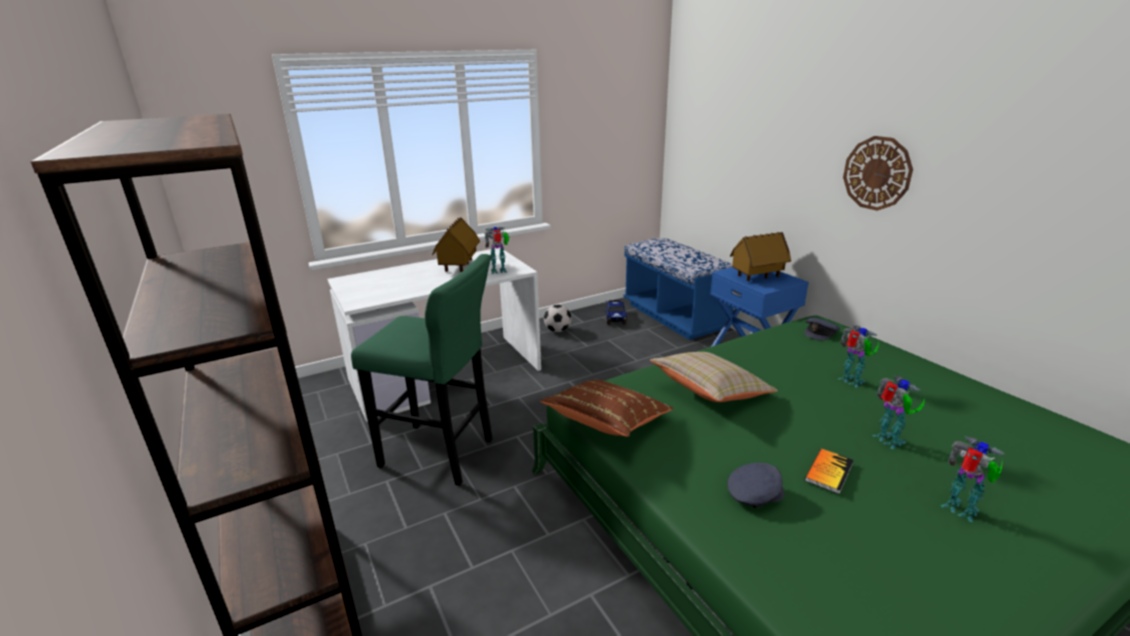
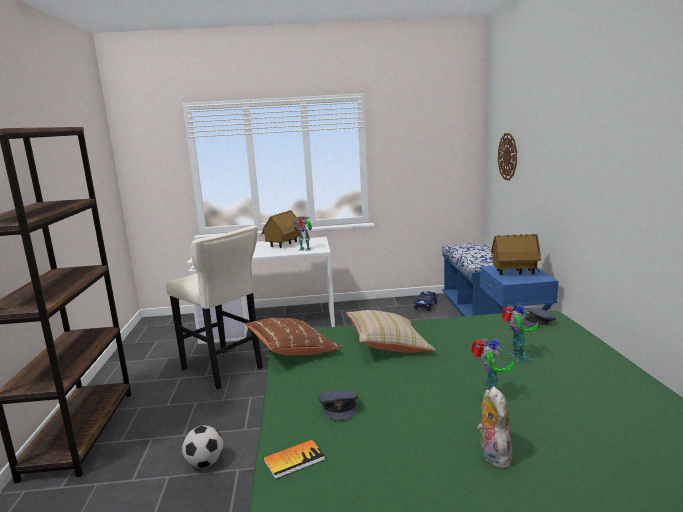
camera: 25 degrees right, 10 degrees down
(442, 454) = (224, 370): green stool -> beige stool
(557, 330) = (372, 309): football -> football (205, 463)
(754, 493) = (339, 407): grey cap -> grey cap turned 75 degrees clockwise
(829, 472) = (412, 407): book -> book (294, 460)
(877, 173) = (594, 179): wall clock -> wall clock (508, 156)
(961, 511) = (492, 455): toy robot -> plush toy

